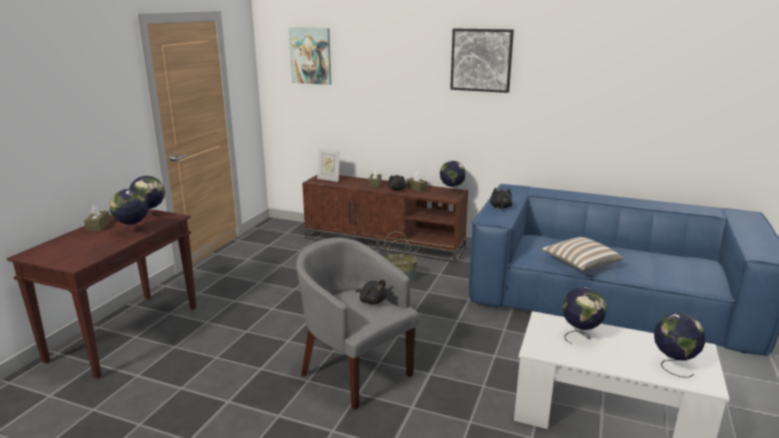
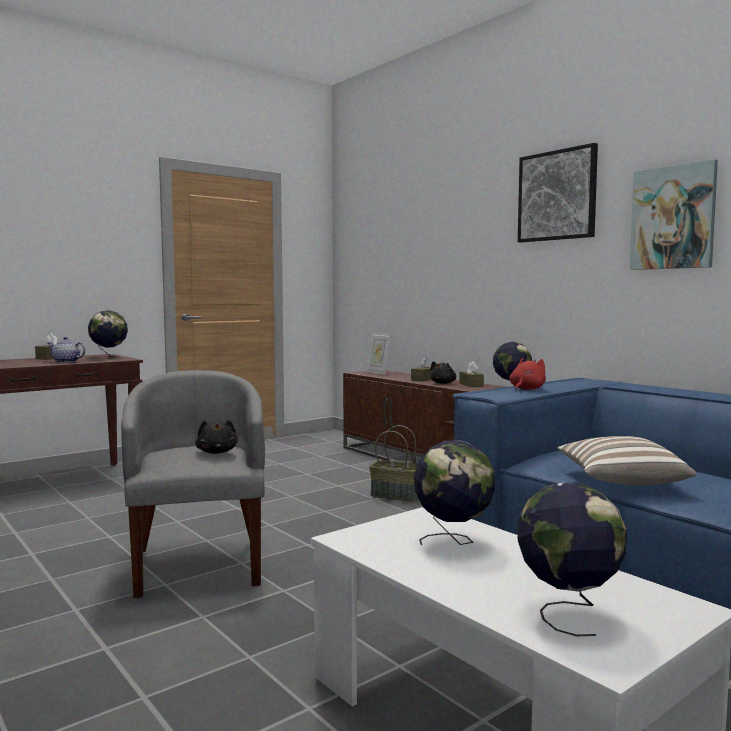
camera: 30 degrees right, 15 degrees down
(133, 232) = (66, 361): globe -> teapot
(311, 56) = (378, 222): picture -> picture (673, 217)
(500, 208) = (526, 389): black plush toy -> red plush toy

